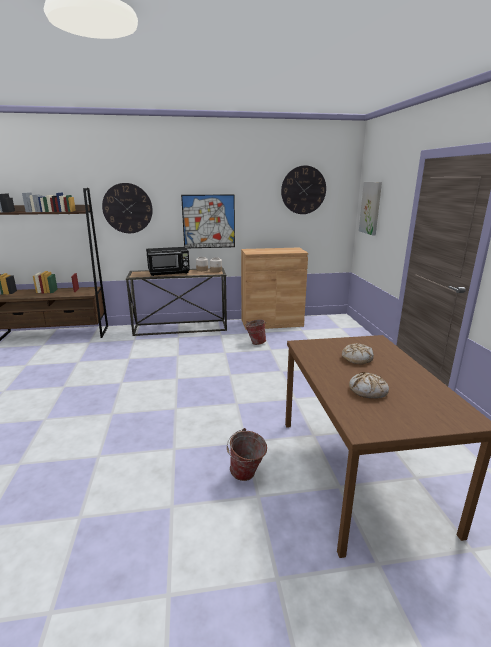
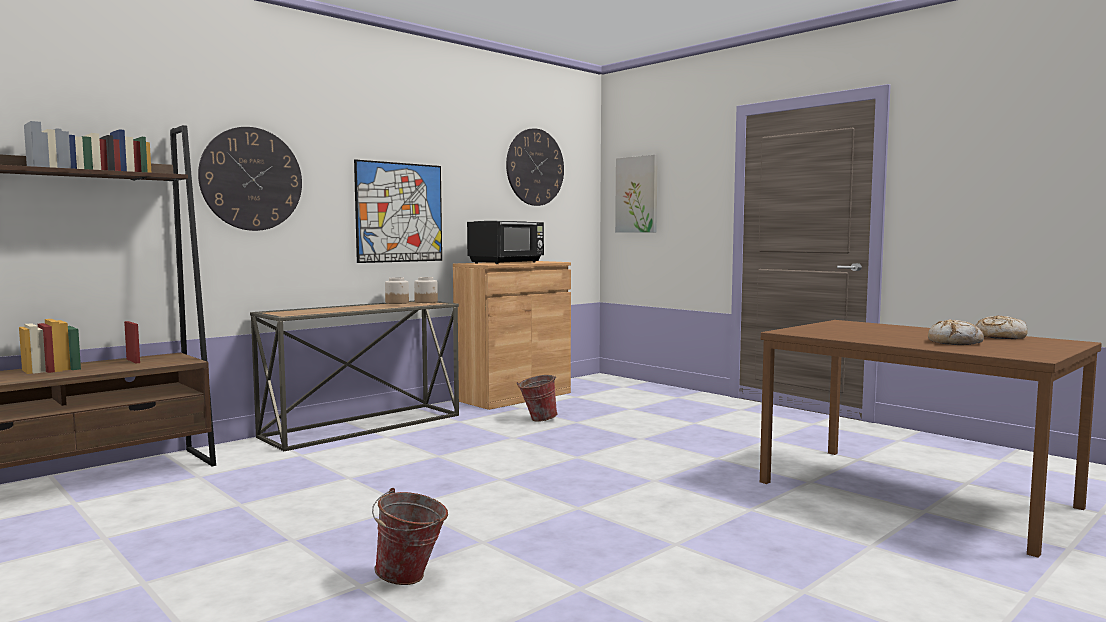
camera: 35 degrees left, 15 degrees down
(169, 273) = (347, 308): black microwave -> black microwave (507, 262)
(246, 476) = (821, 535): bucket -> bucket (411, 579)
(357, 358) = (872, 331): bread -> bread (999, 337)

